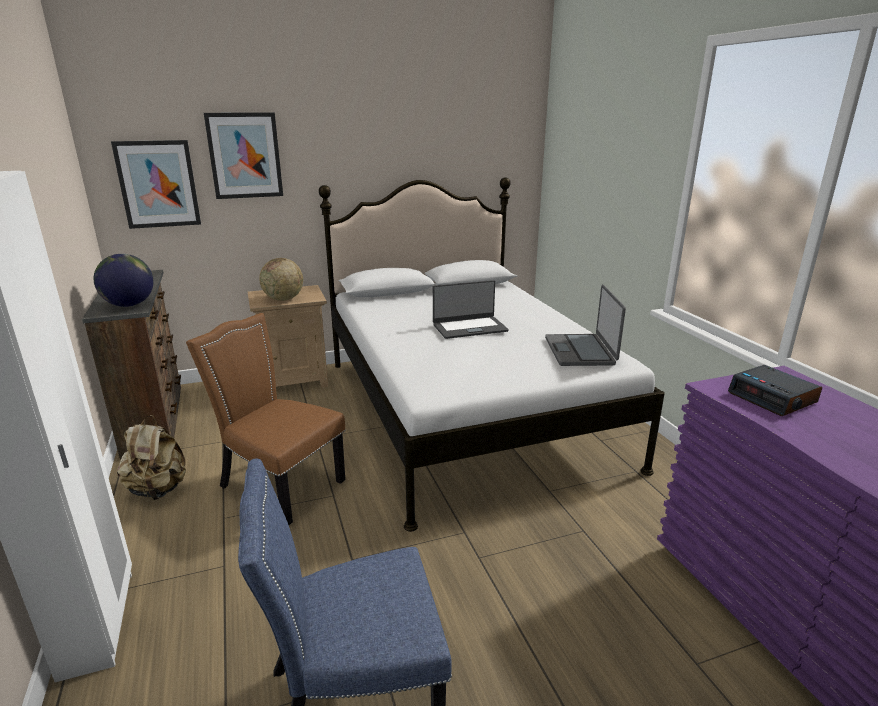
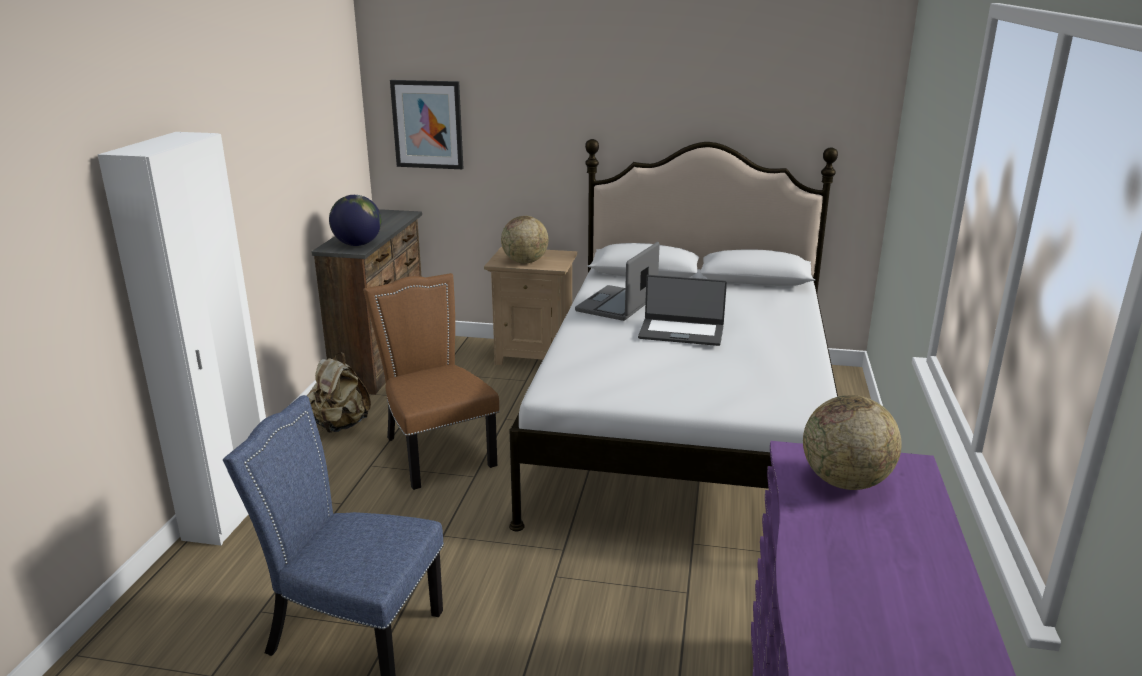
camera: 30 degrees right, 0 degrees up
(245, 155) = (513, 100): picture -> none
(580, 351) = (776, 387): laptop -> laptop (617, 305)
(773, 398) = (845, 482): alarm clock -> globe

